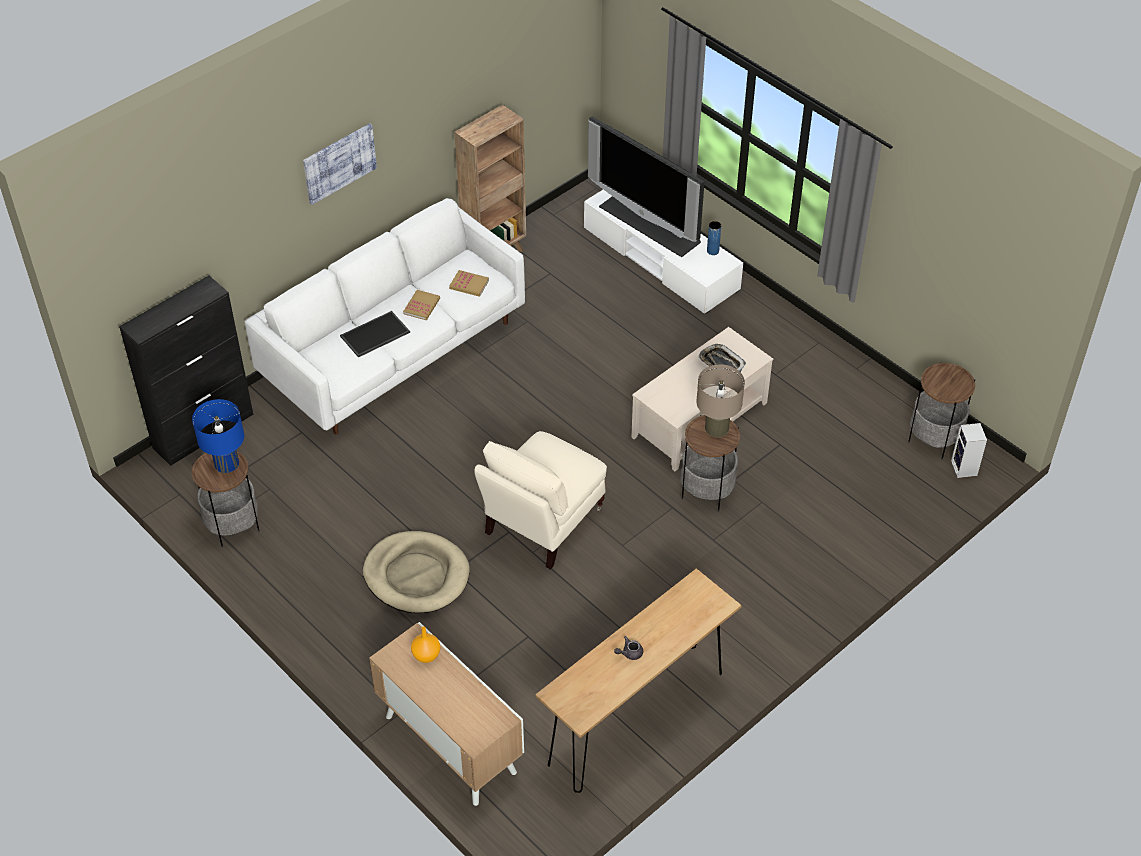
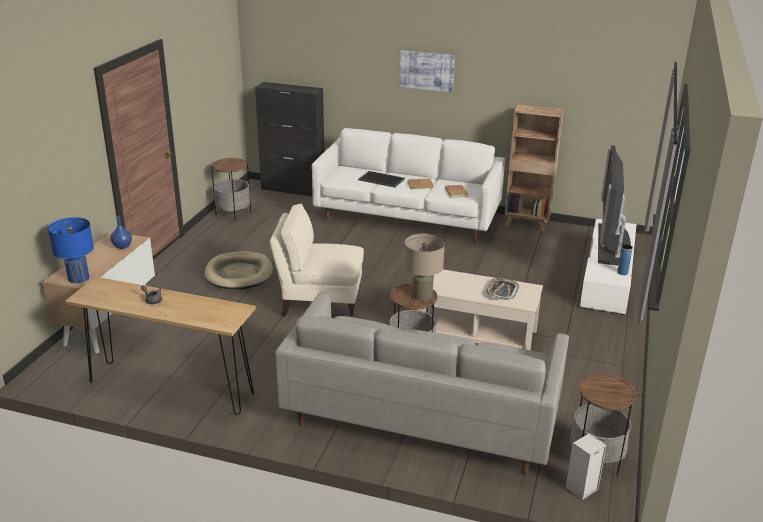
camera: 60 degrees right, 20 degrees down
(226, 463) = (235, 164): blue table lamp -> blue table lamp (78, 278)
(426, 656) = (122, 246): orange vase -> blue vase
(811, 529) = (420, 418): none -> grey sofa

